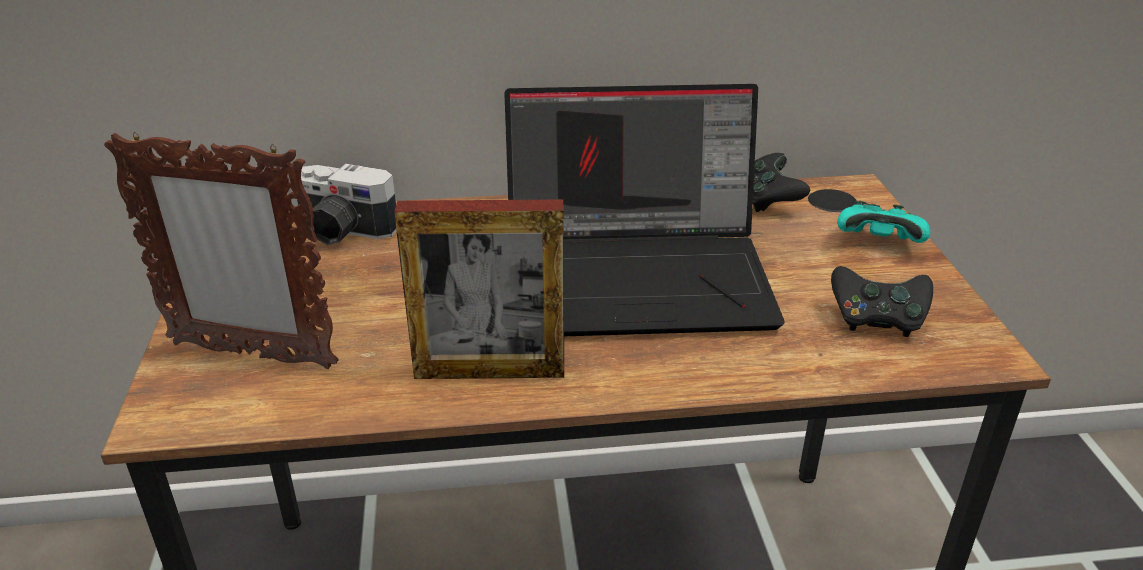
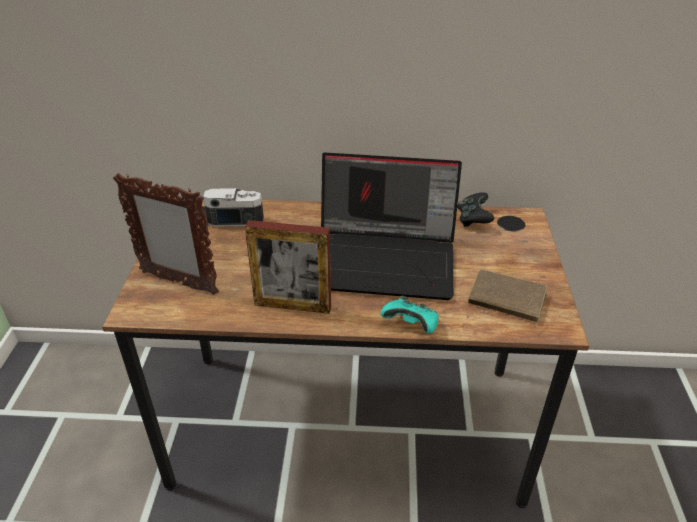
camera: 10 degrees right, 5 degrees up
(342, 232) = (236, 216): camera -> camera turned 150 degrees clockwise
(876, 320) = (506, 300): black game controller -> brown book
(879, 243) = (527, 253): turquoise game controller -> turquoise game controller (411, 325)

